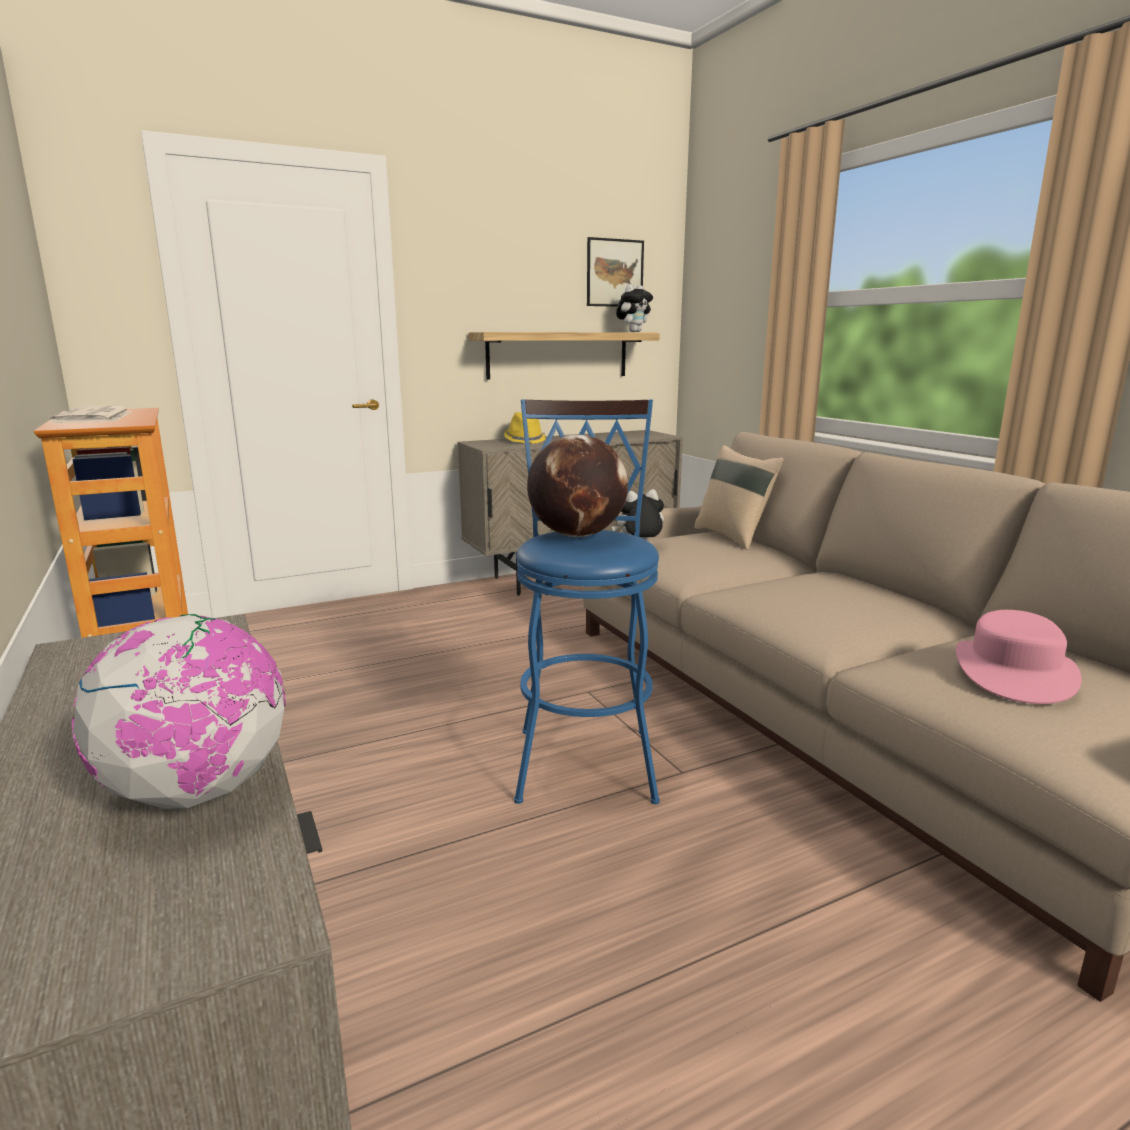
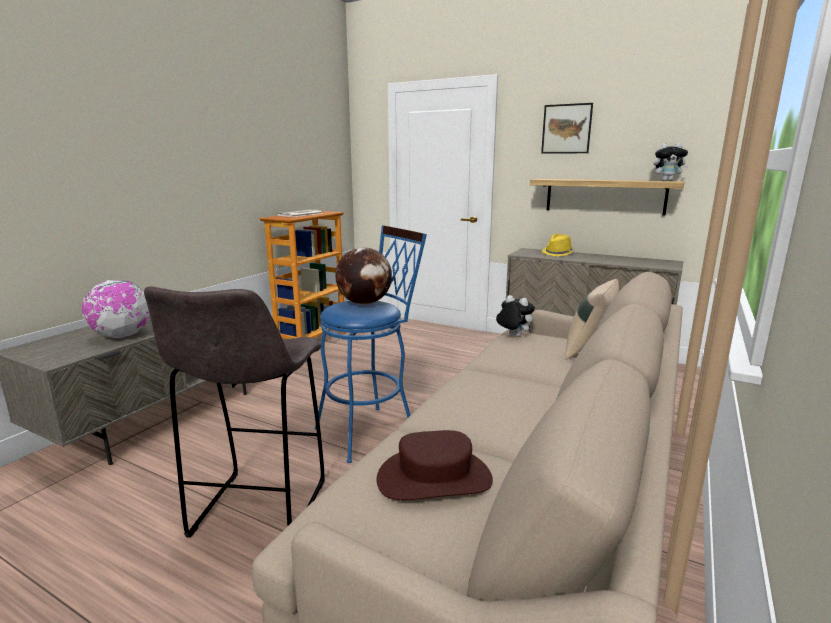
camera: 55 degrees right, 0 degrees up
(614, 273) = (665, 133): picture -> picture (566, 129)
(722, 930) = (258, 510): none -> grey stool
(1013, 672) = (434, 478): pink hat -> brown hat

